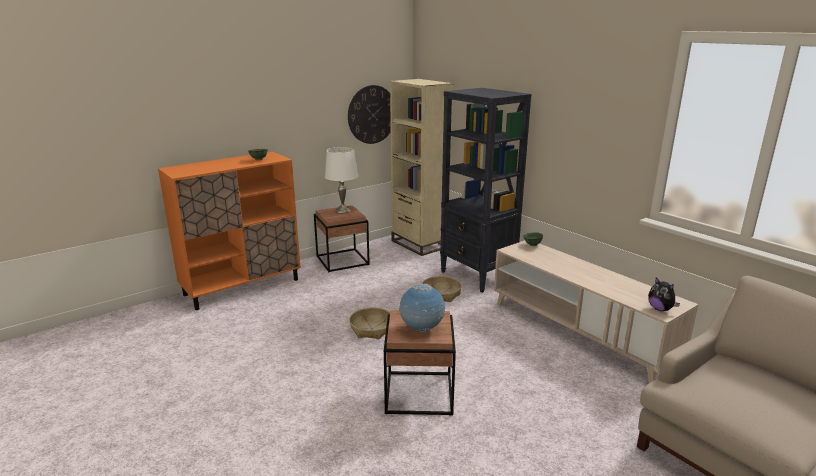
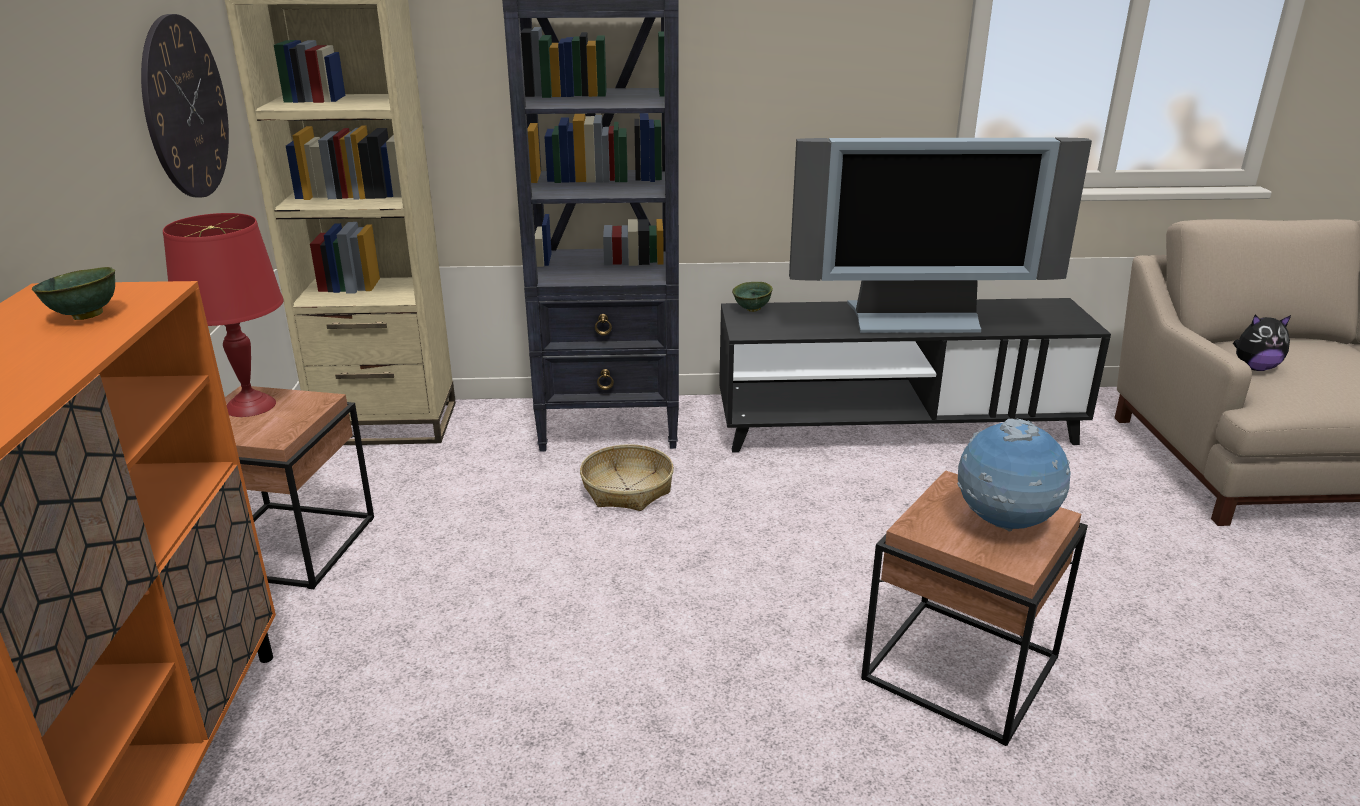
camera: 55 degrees left, 5 degrees up
(343, 210) = (251, 405): white table lamp -> red table lamp
(372, 329) = (663, 630): basket -> none
(579, 332) = (896, 428): beige tv stand -> black tv stand
(585, 275) = (914, 321): none -> television
(660, 309) = (1069, 322): plush toy -> plush toy (1254, 368)

